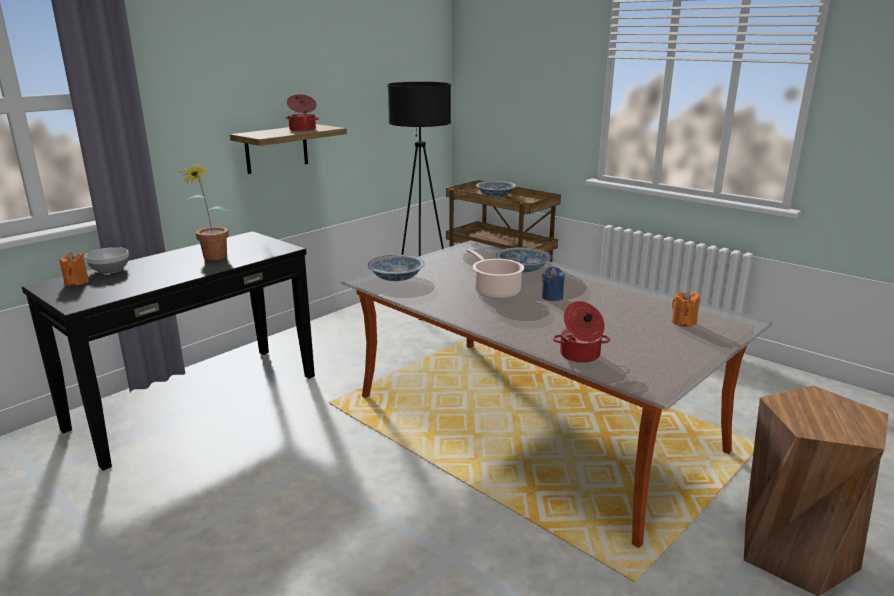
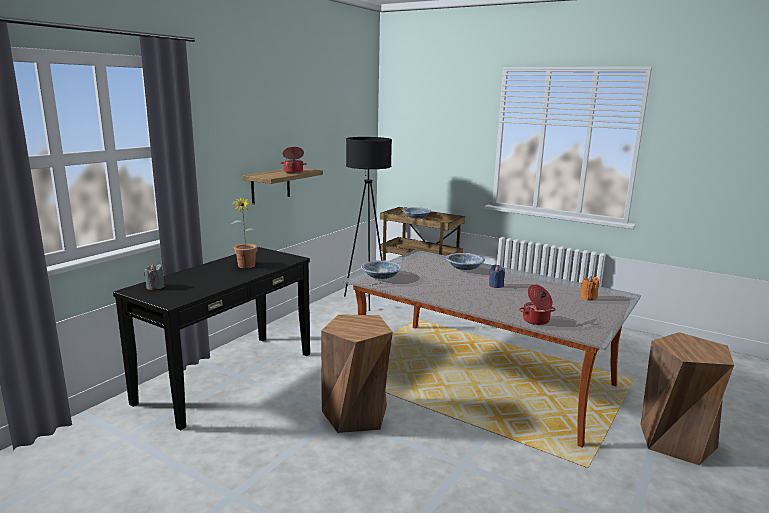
camera: 10 degrees left, 5 degrees down
(76, 282) = (155, 287): orange candle -> grey candle
(110, 270) = (173, 277): bowl -> none
(334, 467) = (356, 414): none -> brown stool
(495, 291) = (455, 283): cooking pot -> none

